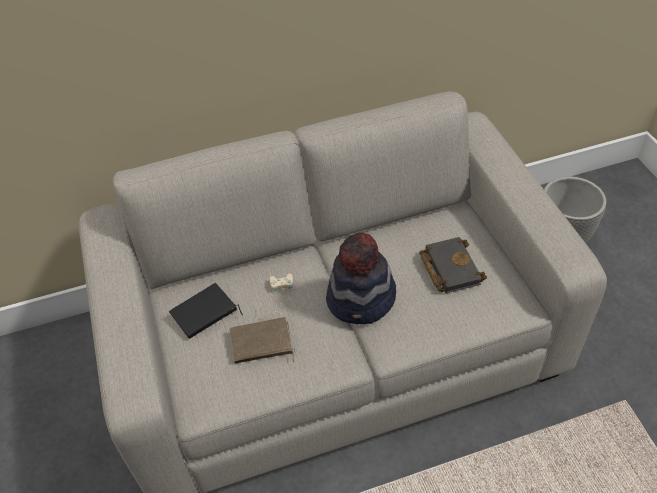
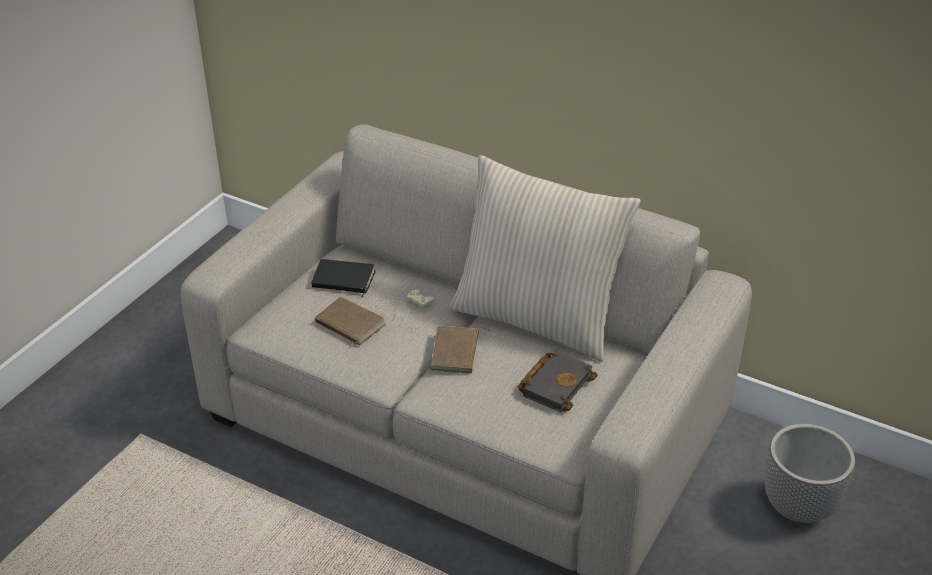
camera: 45 degrees right, 10 degrees down
(362, 300) = (457, 353): hat -> brown book
(369, 233) = (537, 318): none -> beige pillow

